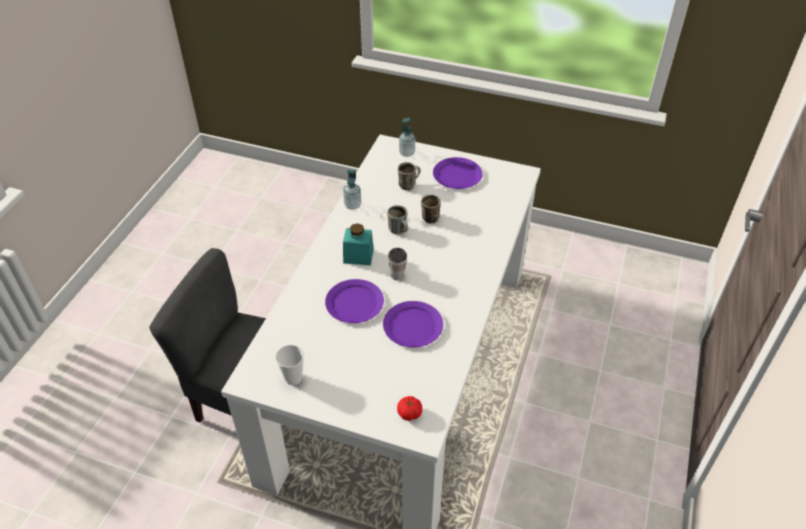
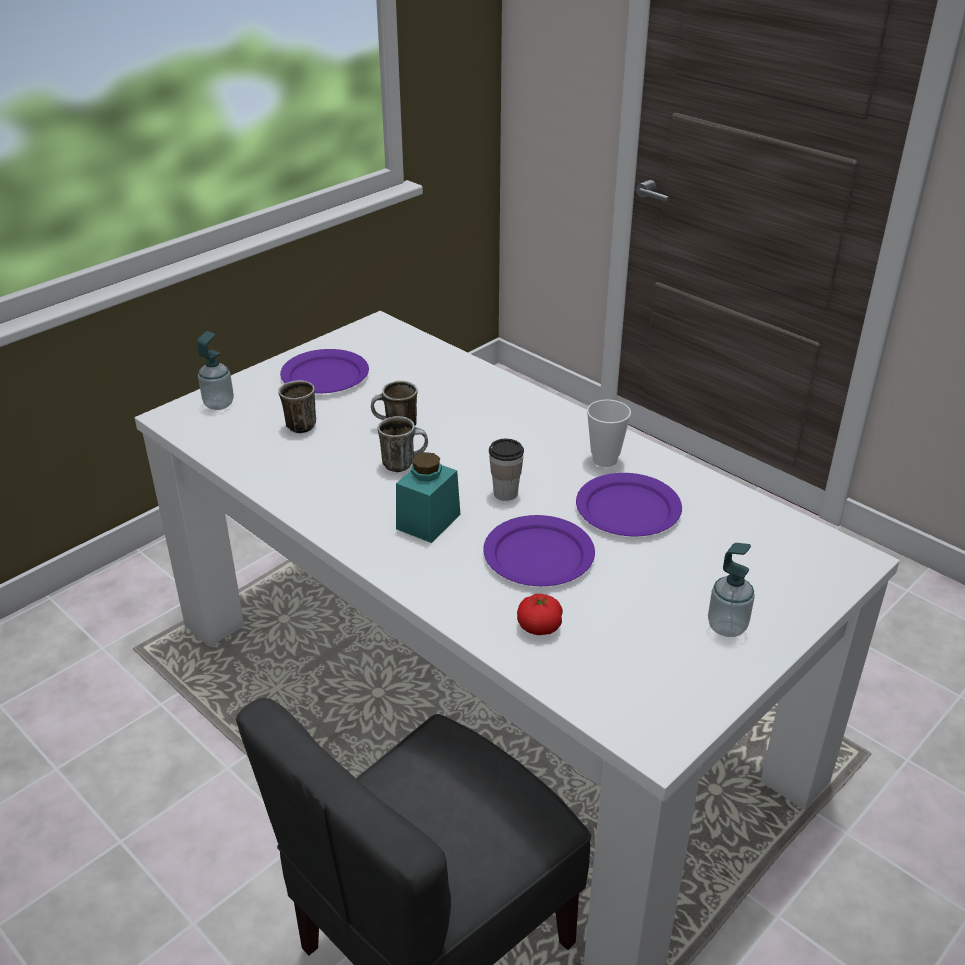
camera: 65 degrees left, 10 degrees down
(293, 378) = (678, 674): cup -> cup (605, 459)
(352, 205) = (293, 494): soap dispenser -> soap dispenser (727, 627)
(409, 413) = (807, 562): tomato -> tomato (539, 626)

